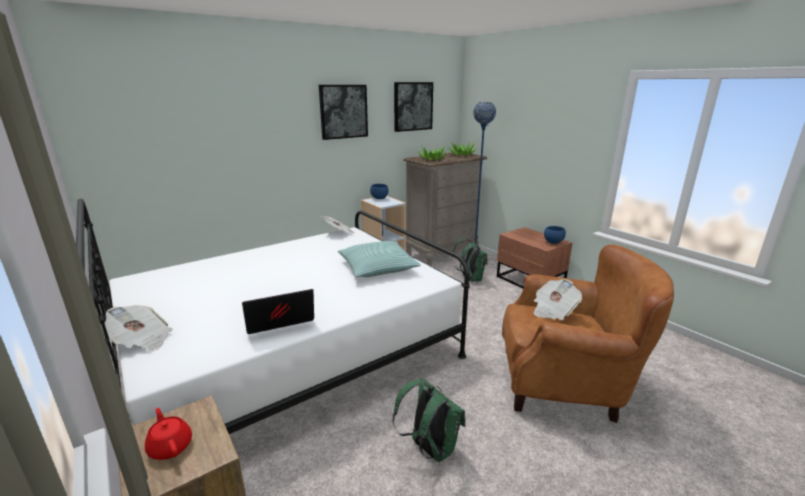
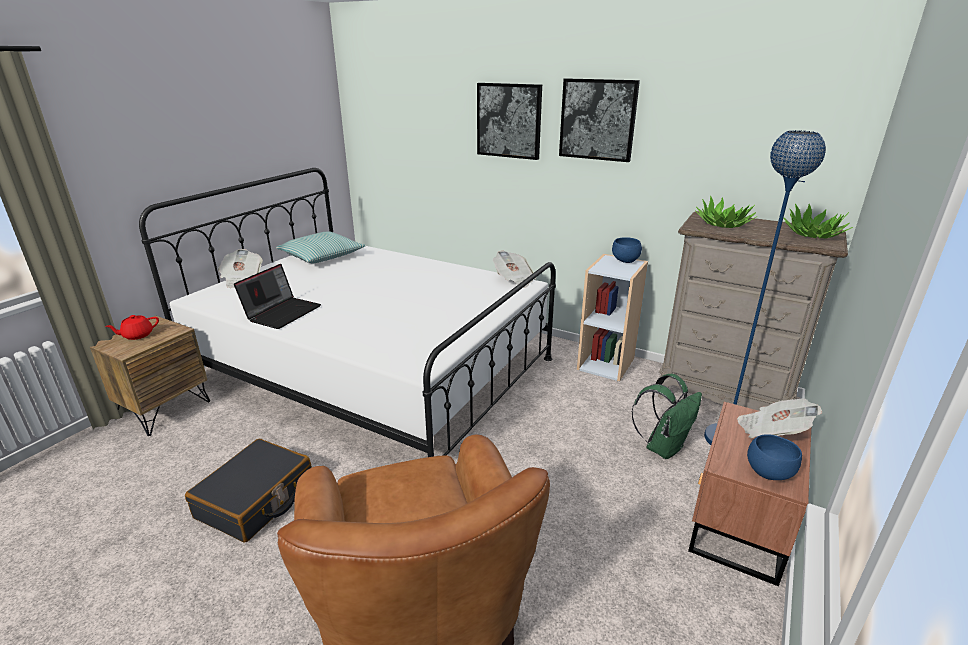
camera: 65 degrees right, 5 degrees up
(170, 446) = (137, 335): red teapot -> red teapot turned 150 degrees counterclockwise
(278, 321) = (282, 312): laptop -> laptop turned 75 degrees clockwise
(377, 267) = (430, 324): pillow -> pillow (321, 256)
(413, 106) = (736, 123): picture -> picture (509, 121)
(429, 448) = (256, 500): green backpack -> black suitcase
(553, 310) = (435, 498): newspaper -> newspaper (772, 432)

